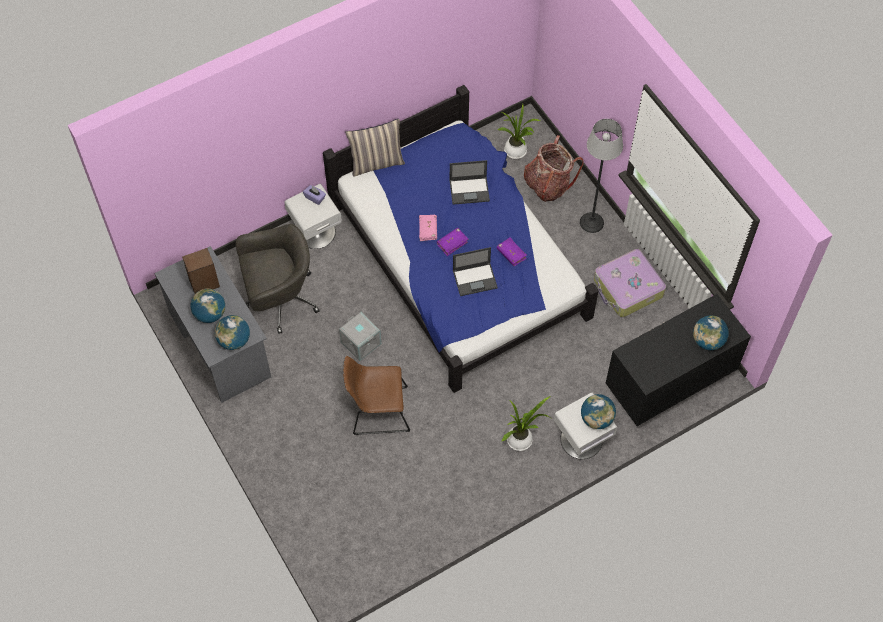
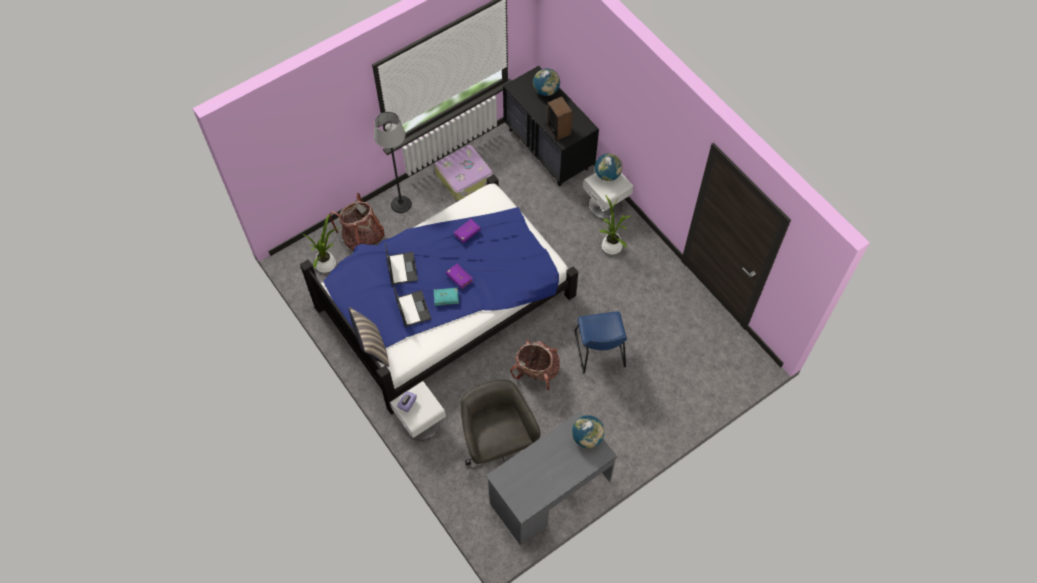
camera: 95 degrees left, 0 degrees up
(204, 283) = (528, 474): speaker -> speaker (558, 130)
(210, 314) = (561, 463): globe -> none
(360, 343) = (536, 372): grey storage box -> backpack
(377, 410) = (600, 352): brown chair -> blue chair
(428, 230) = (446, 298): pink book -> turquoise book
(475, 279) = (494, 258): laptop -> laptop (413, 308)

